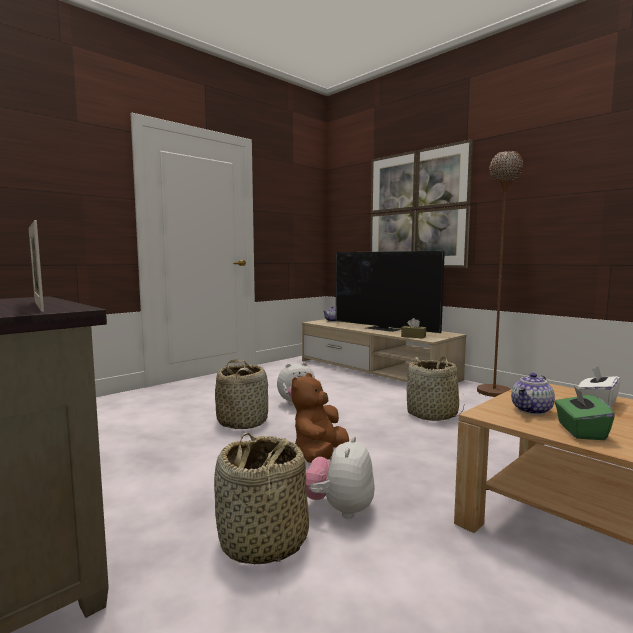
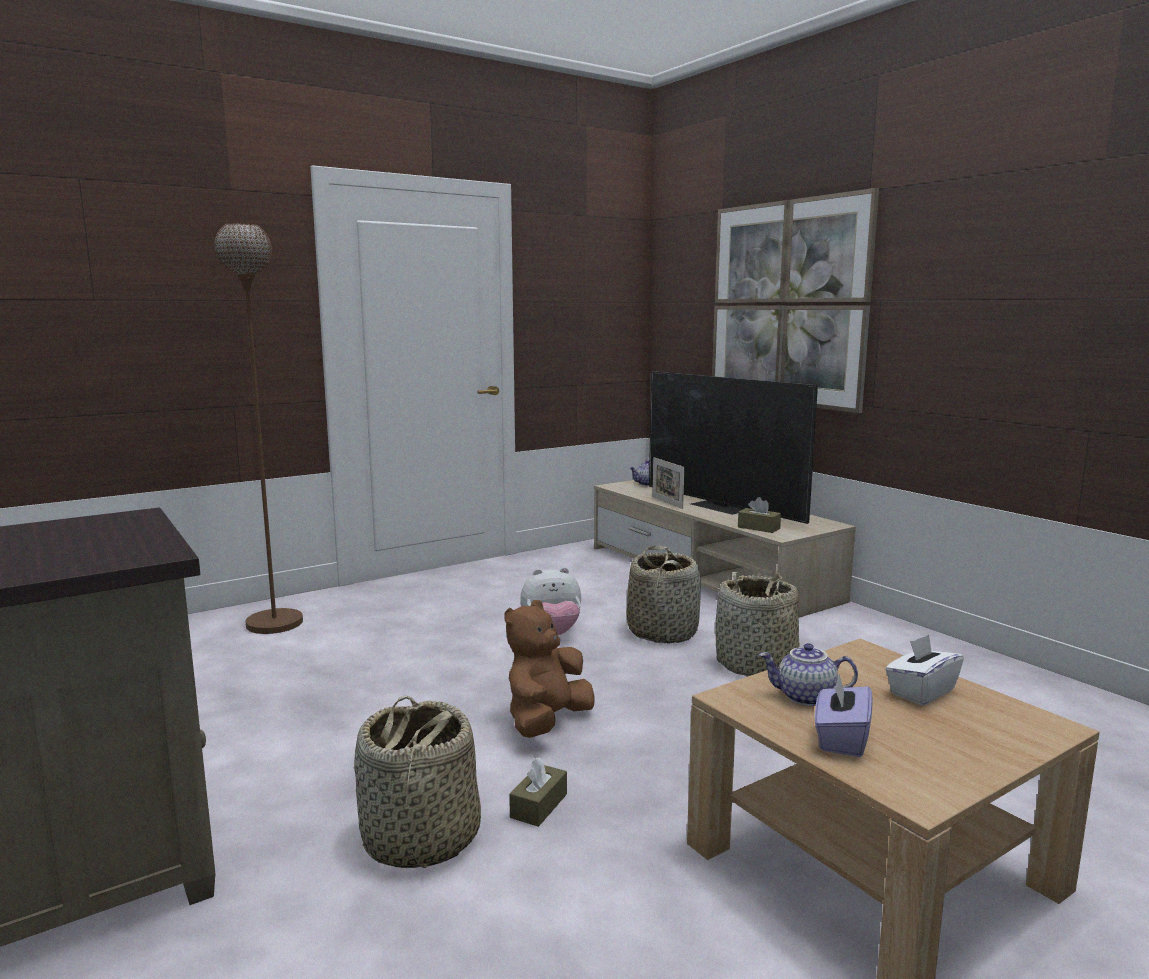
camera: 10 degrees right, 5 degrees up
(38, 306) = (130, 546): picture frame -> picture frame (667, 502)
(243, 421) = (459, 656): basket -> basket (663, 632)
(339, 509) = (539, 806): plush toy -> brown tissue box
(494, 392) = (888, 630): brown floor lamp -> brown floor lamp (275, 623)
(532, 410) = (805, 698): teapot -> teapot turned 45 degrees clockwise
(580, 431) = (841, 739): green tissue box -> purple tissue box

